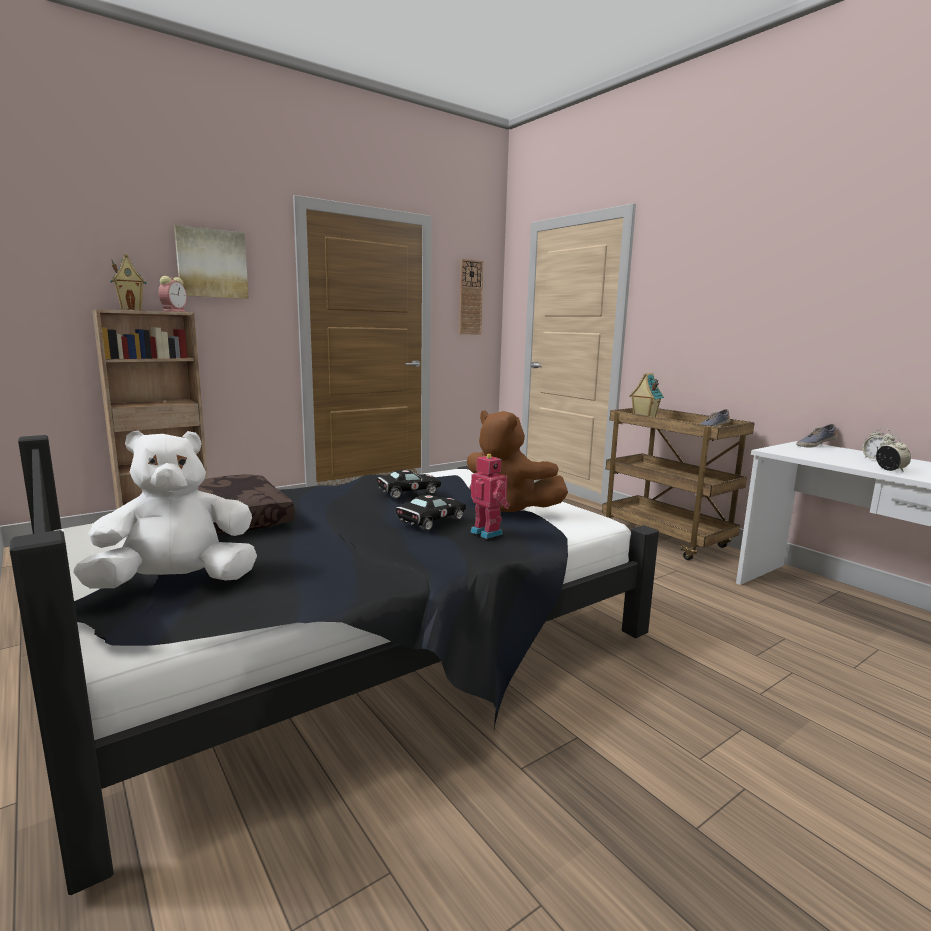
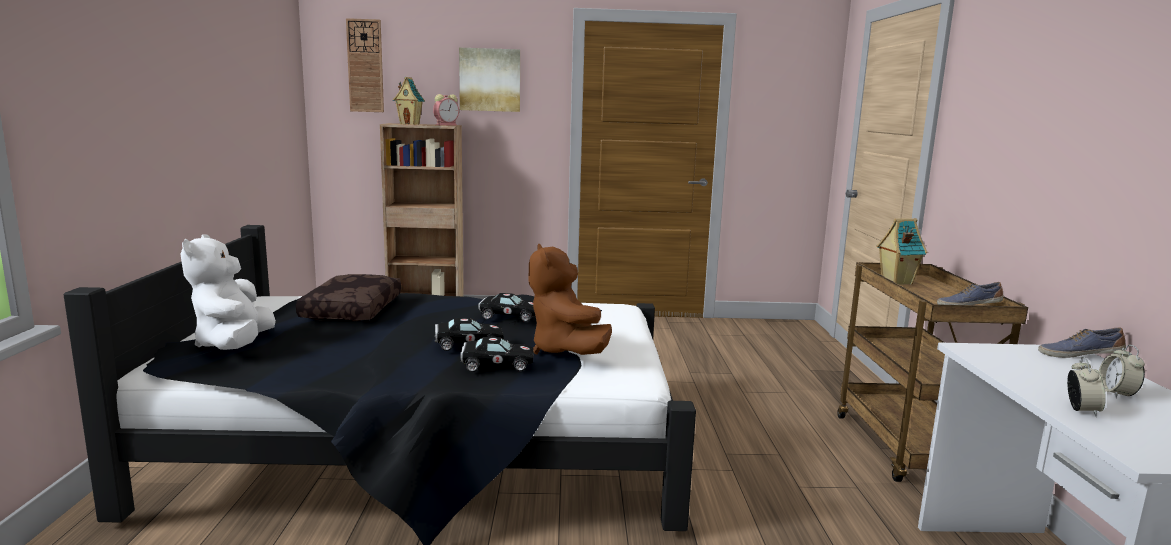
camera: 35 degrees right, 0 degrees up
(178, 583) = (234, 345): white plush toy -> white plush toy turned 105 degrees counterclockwise
(470, 297) = (787, 106): wall clock -> wall clock (365, 66)
(488, 532) = (494, 365): toy robot -> black toy car

